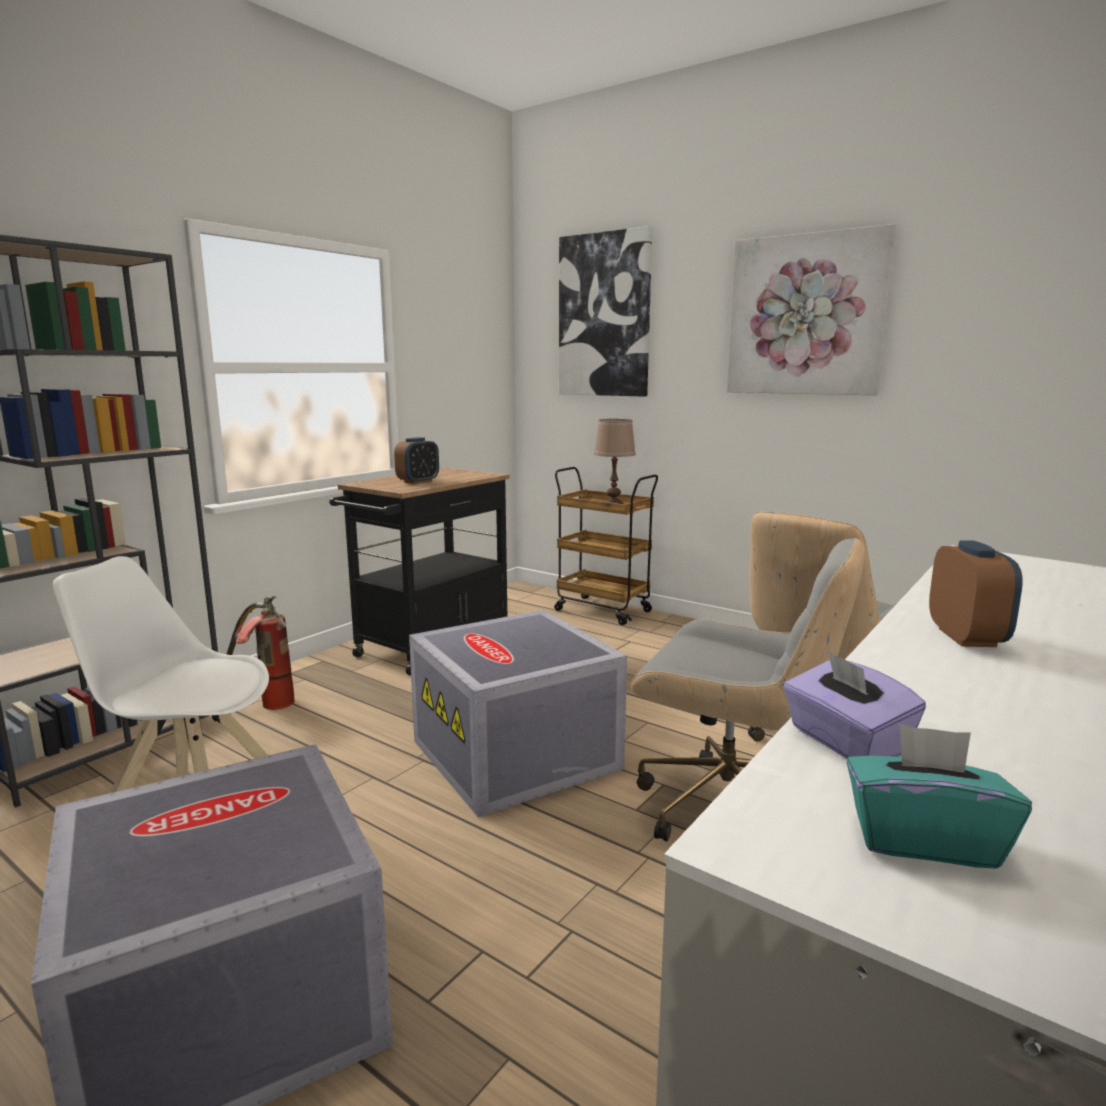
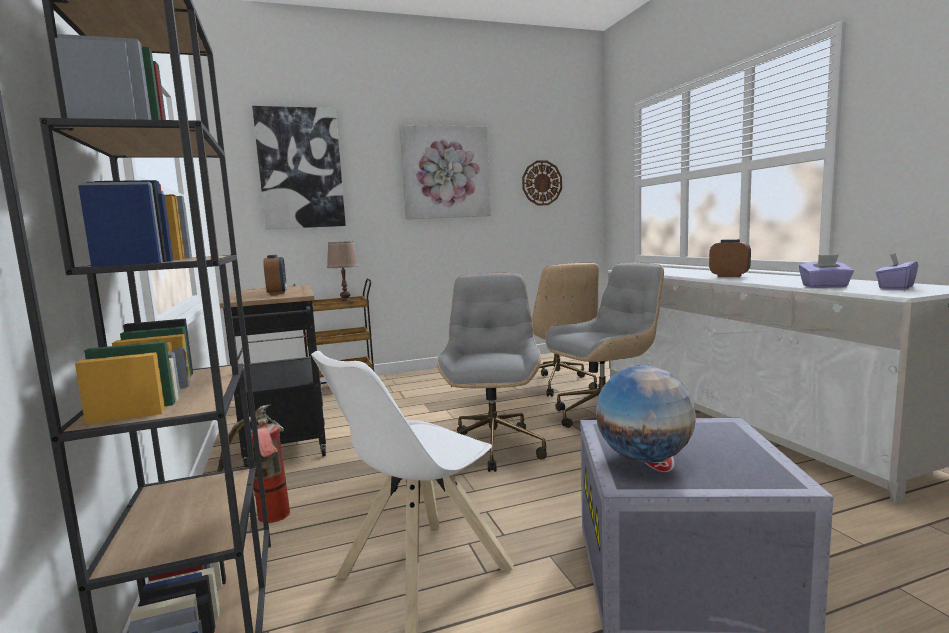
camera: 55 degrees left, 5 degrees down
(175, 810) = (644, 458): none -> globe
(519, 755) = (494, 446): grey storage box -> grey office chair
(923, 839) = (895, 287): turquoise tissue box -> purple tissue box
(1014, 332) = (542, 183): none -> wall clock

